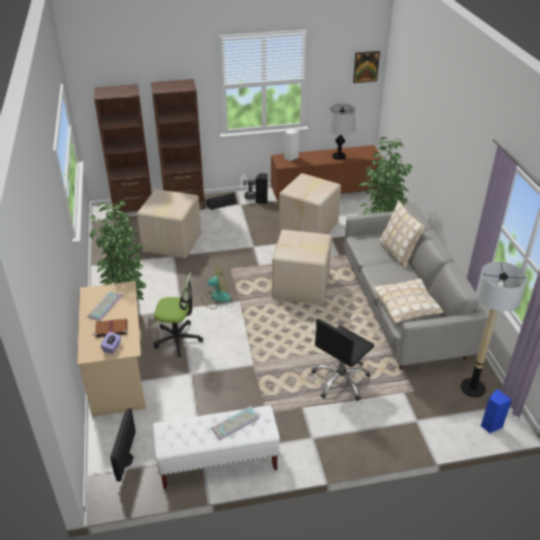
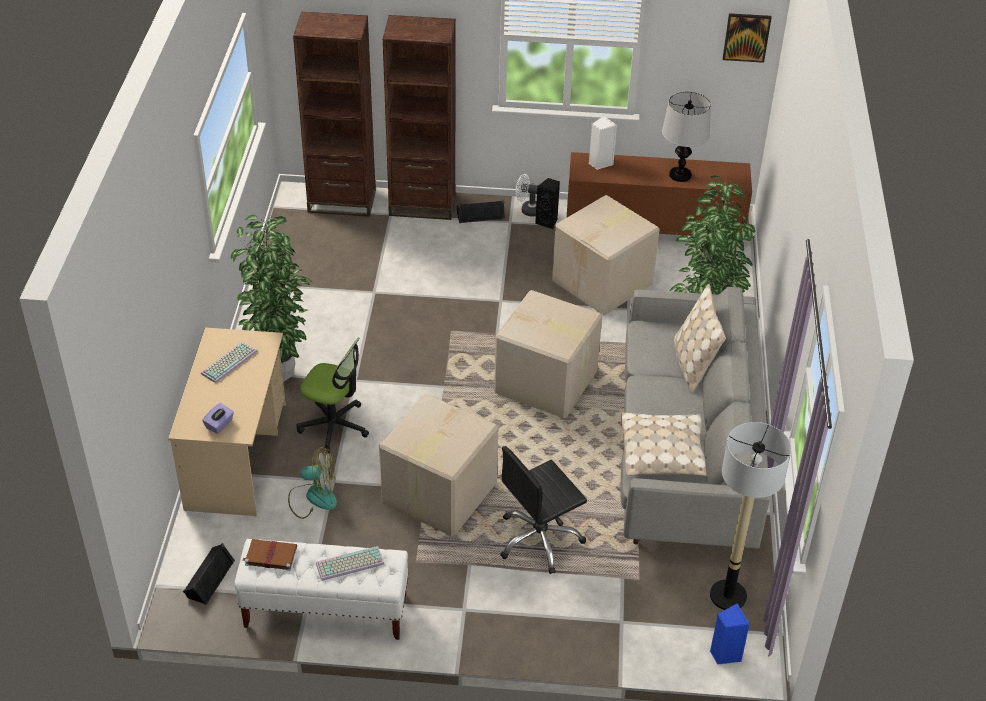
camera: 15 degrees right, 5 degrees up
(110, 329) = (225, 398): brown book -> brown book (270, 555)
(125, 460) = (208, 578): monitor -> black speaker
(171, 243) = (378, 269): cardboard box -> cardboard box (437, 493)
(215, 297) = (411, 373): fan -> fan (313, 497)

